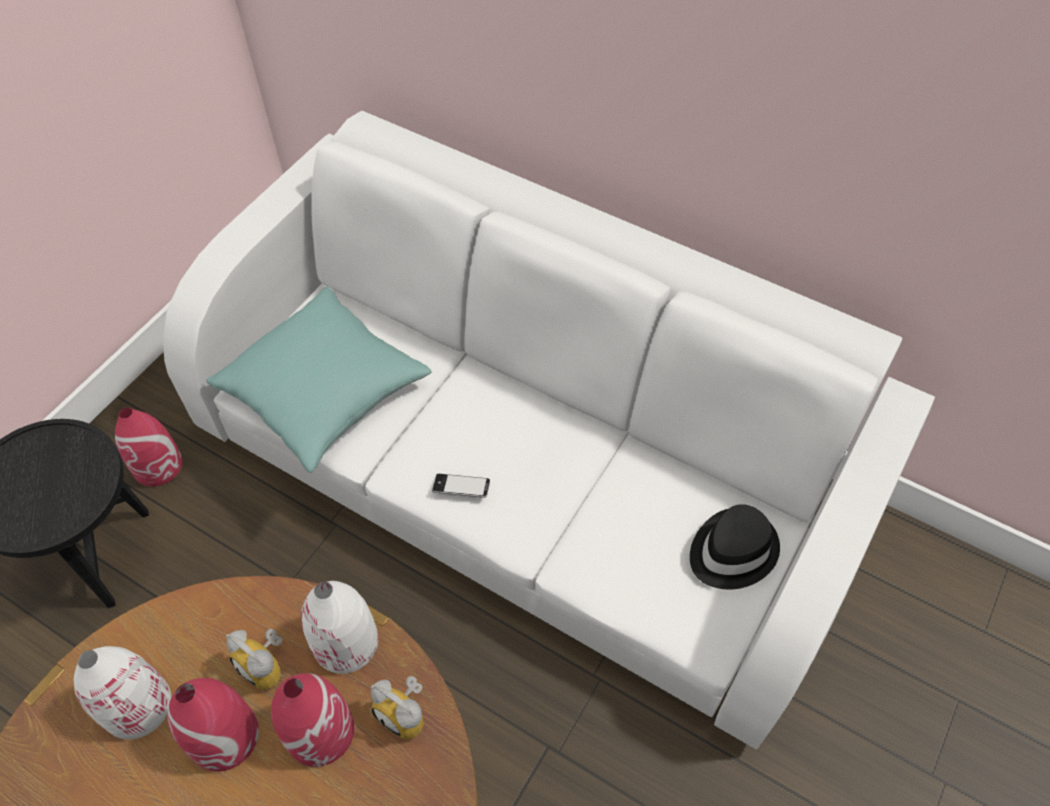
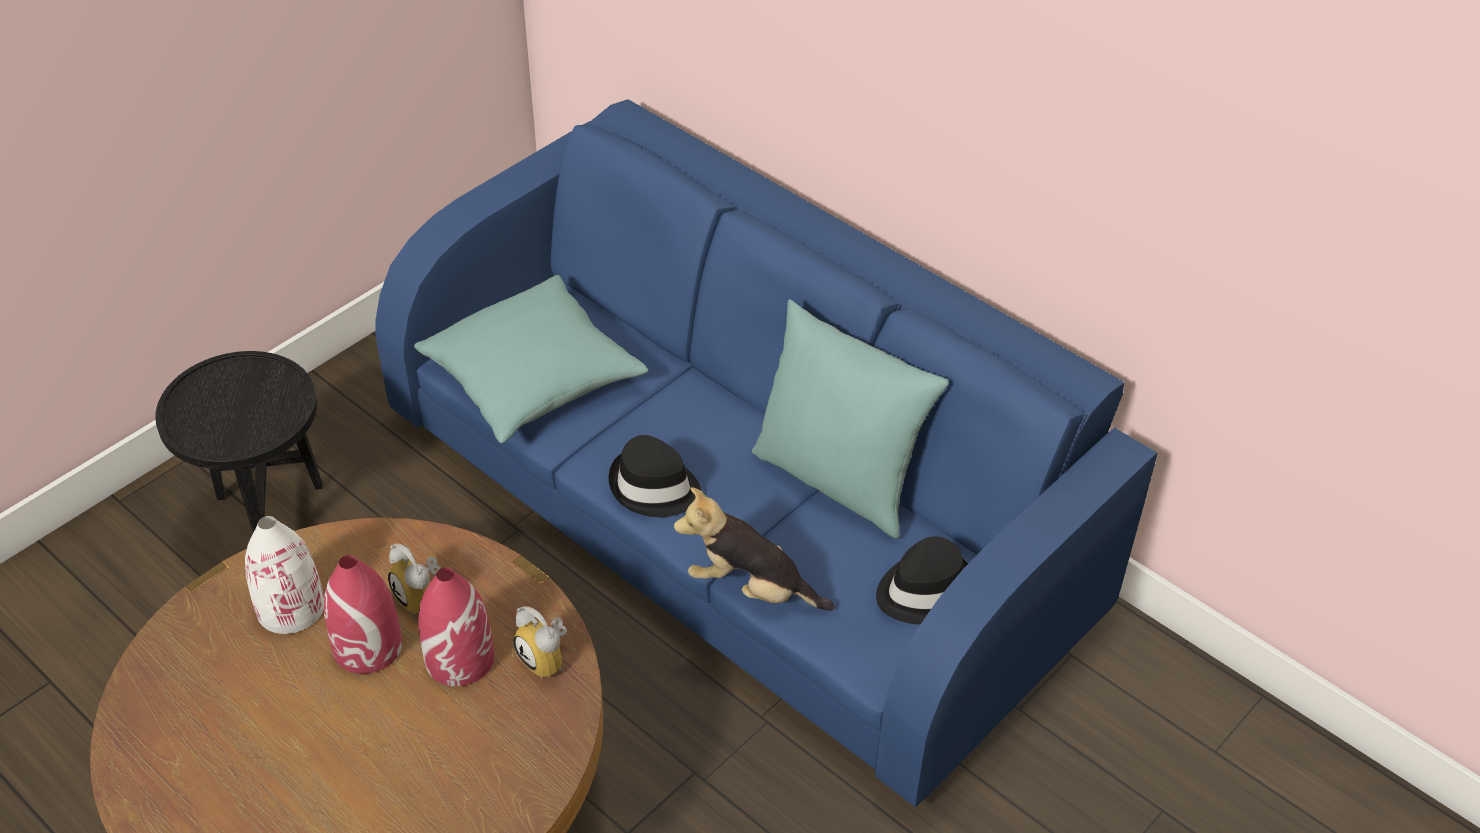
camera: 10 degrees right, 10 degrees down
(158, 465) = (342, 443): red vase -> none
(346, 642) = (502, 590): white vase -> none
(461, 488) = (654, 488): phone -> black hat
(527, 471) = (740, 512): white sofa -> blue sofa
(574, 578) = (751, 588): none -> plush toy
(625, 448) = (838, 480): none -> turquoise pillow

